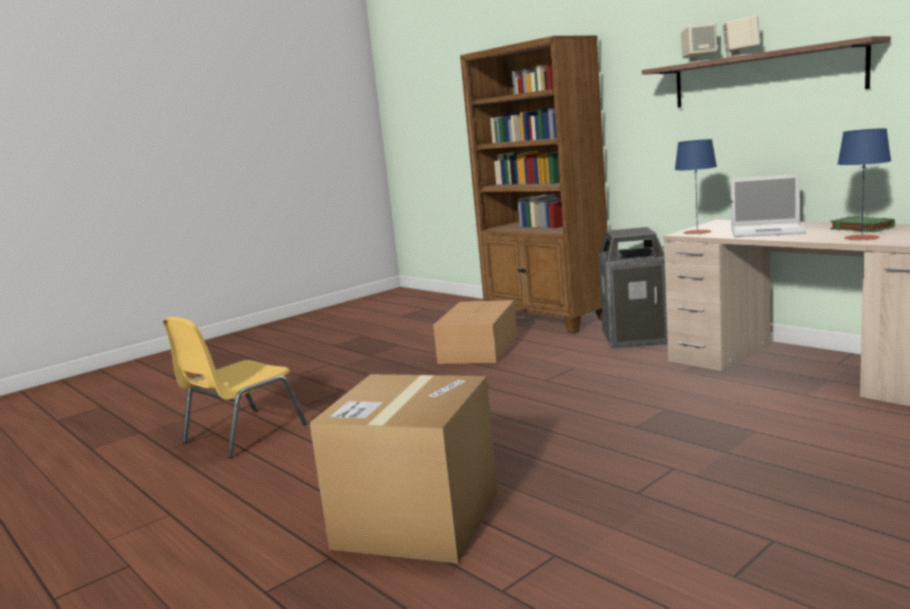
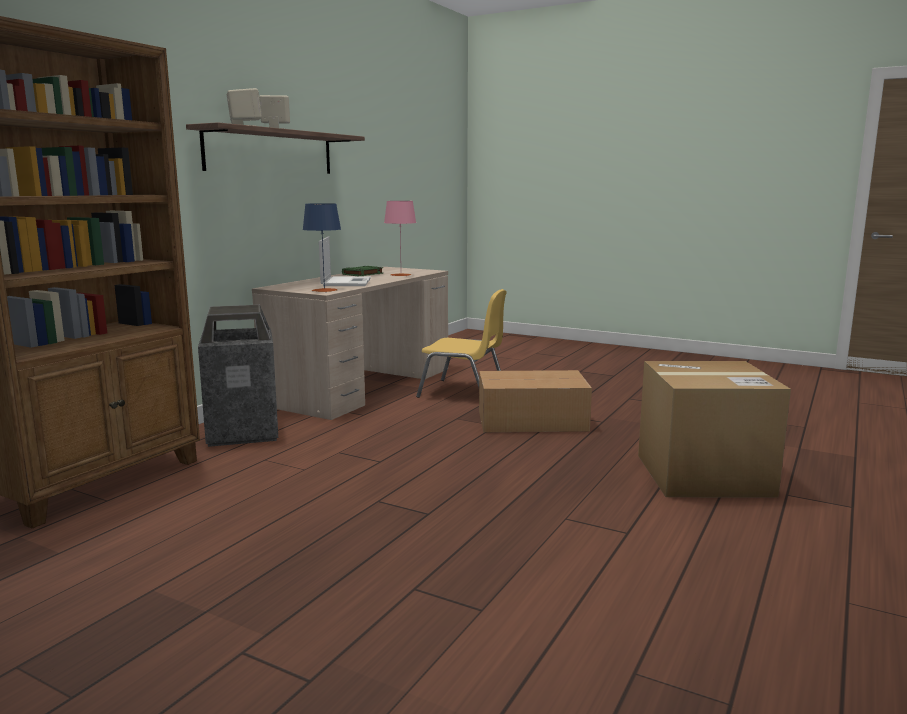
camera: 110 degrees left, 0 degrees up
(242, 434) = (619, 636): yellow chair -> yellow chair (463, 392)
(479, 348) = (226, 511): cardboard box -> cardboard box (530, 420)
(861, 238) = (401, 275): blue table lamp -> pink table lamp

